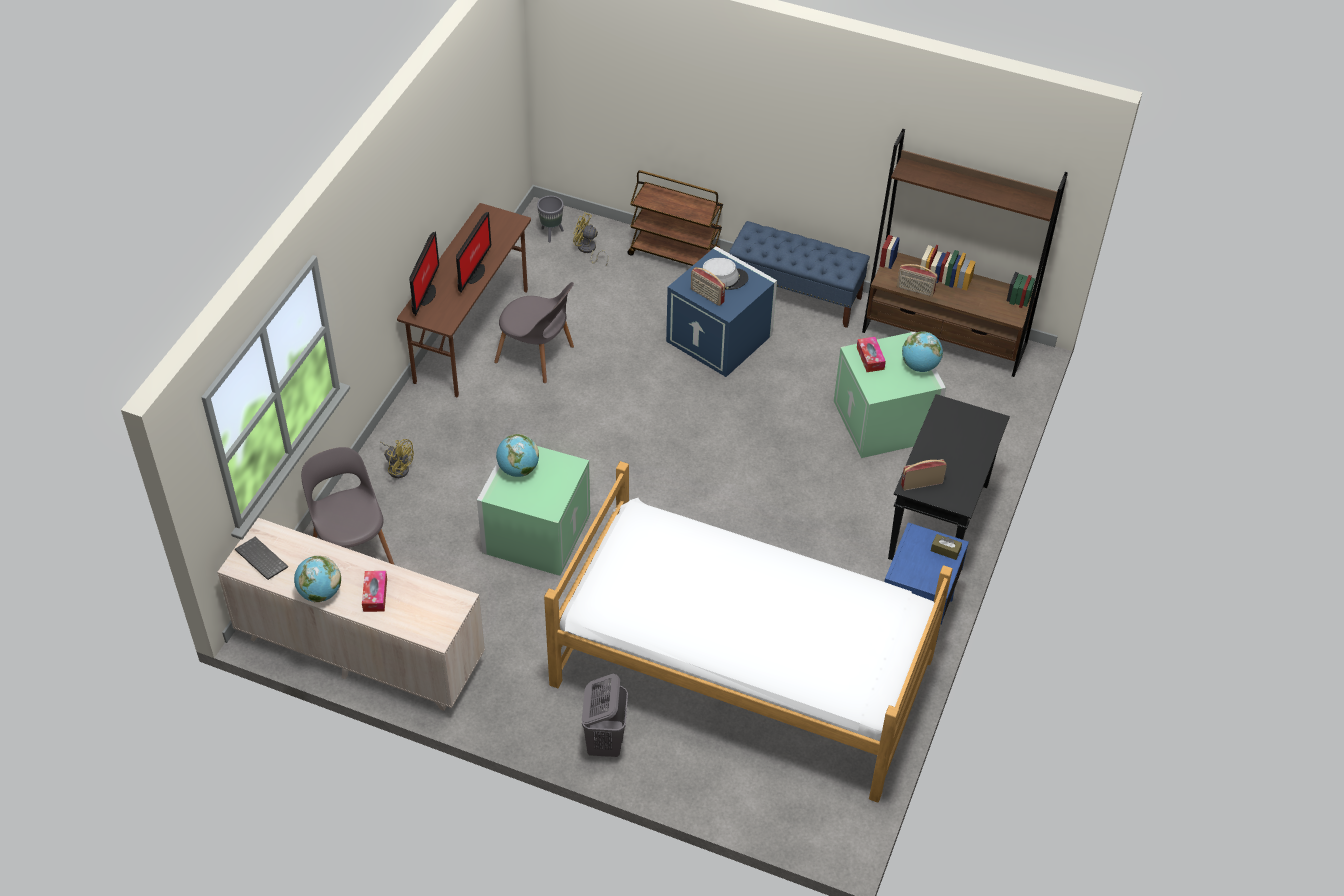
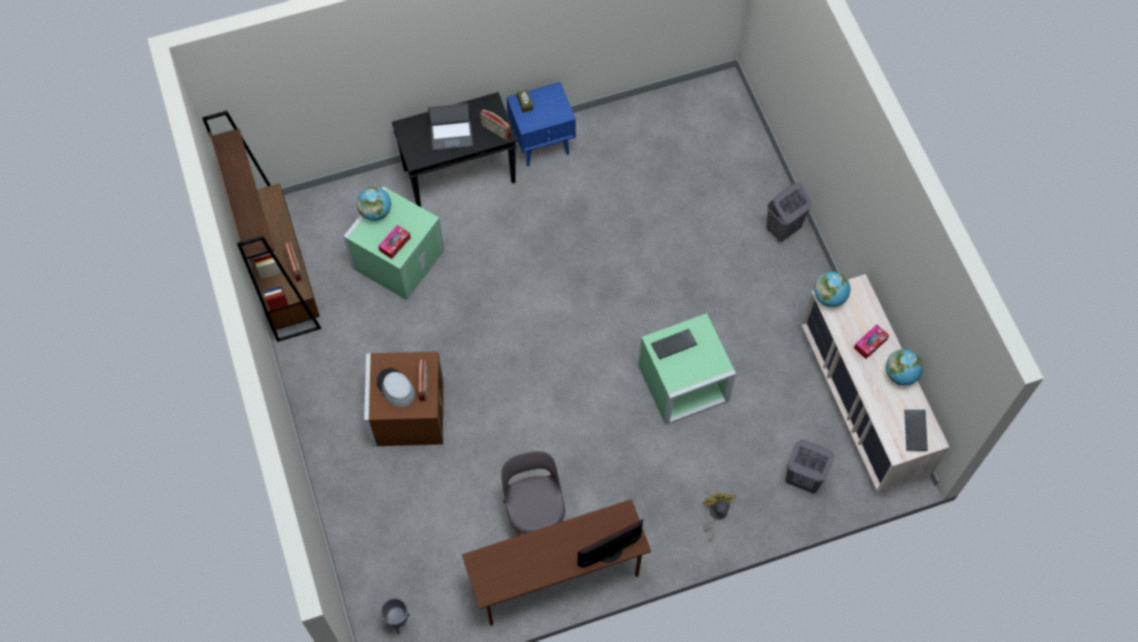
camera: 130 degrees left, 15 degrees up
(352, 549) = (802, 479): grey chair -> grey laundry basket
(473, 274) = (559, 539): monitor -> none
(518, 469) = (689, 370): globe -> globe (829, 297)
(554, 476) = (673, 345): none -> keyboard
(588, 250) = (393, 577): yellow fan -> none
(675, 255) = (344, 510): brown cart -> none
(721, 338) = (407, 411): blue storage box -> brown storage box
(742, 672) = (670, 198): bed -> none
(795, 295) = (318, 396): blue bench -> none
(949, 448) = (451, 135): none -> laptop

